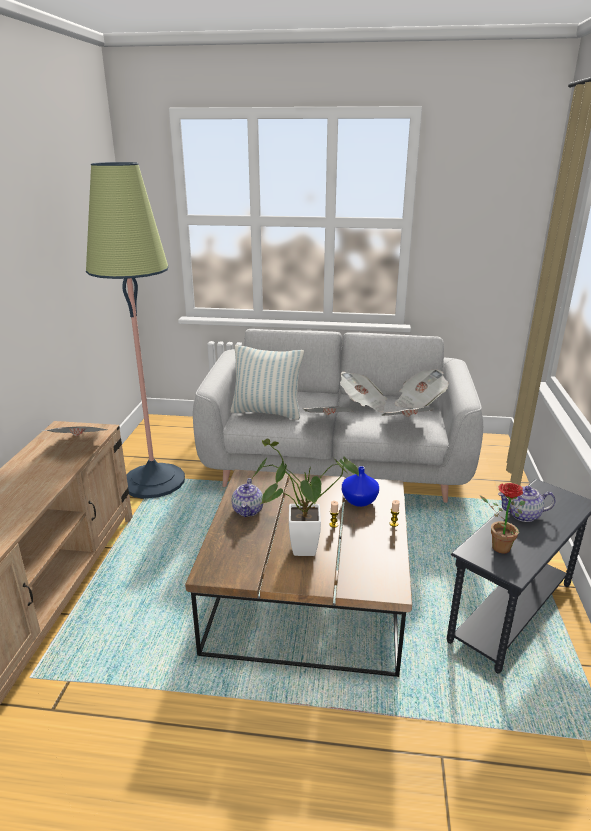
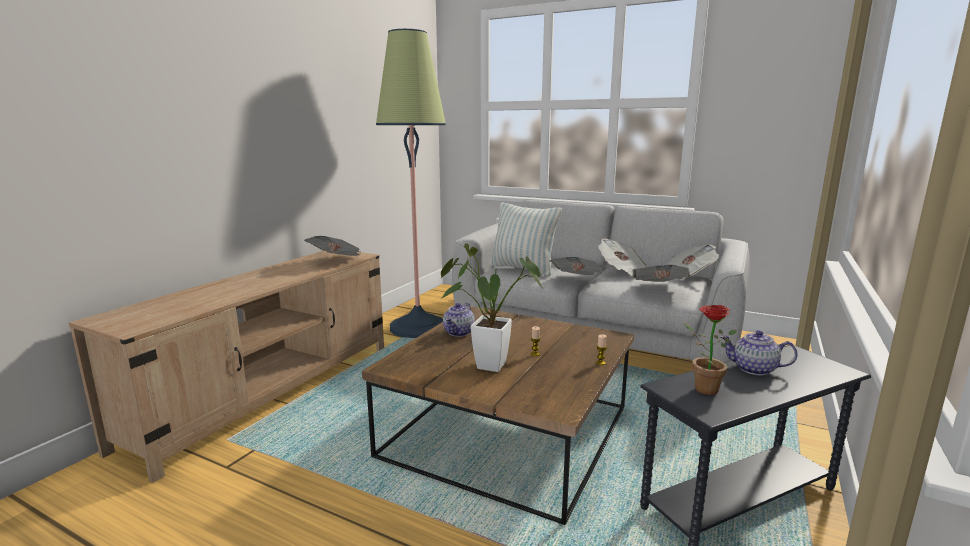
camera: 20 degrees right, 10 degrees down
(359, 500) = (575, 341): blue vase -> none

